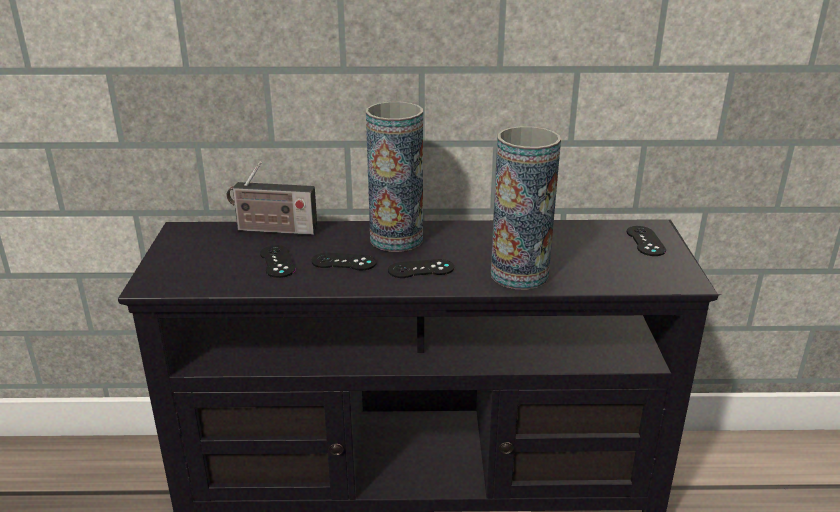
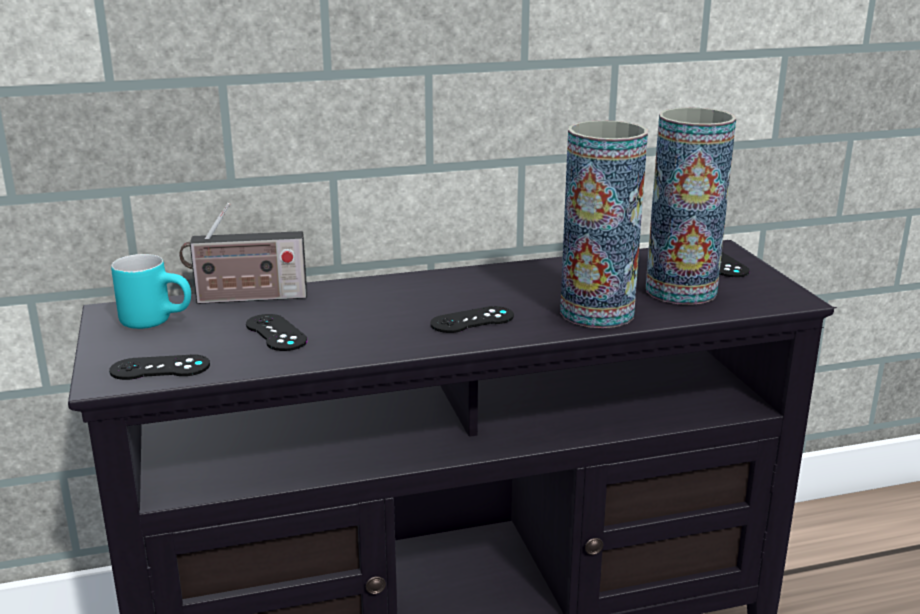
camera: 15 degrees left, 5 degrees down
(205, 241) = (158, 320): none -> turquoise mug
(344, 262) = (366, 323): black game controller -> black game controller (160, 368)
(396, 239) = (419, 291): vase -> vase (680, 290)

